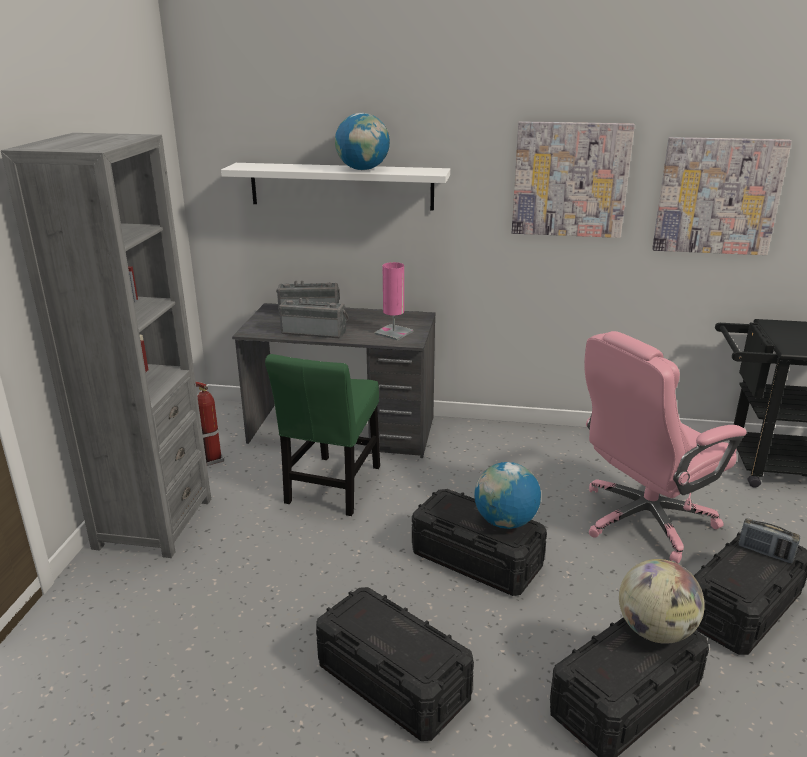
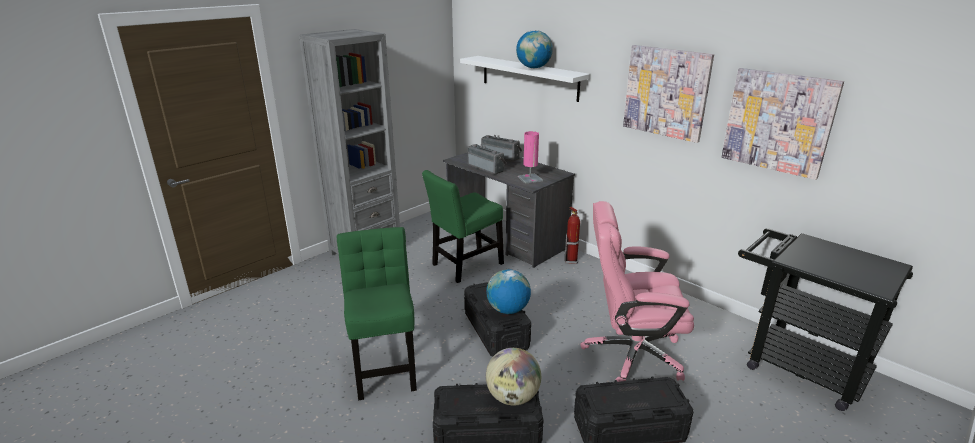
camera: 35 degrees right, 0 degrees up
(212, 459) = (423, 231): fire extinguisher -> fire extinguisher (571, 260)
(393, 681) = (384, 365): black storage box -> green chair
(765, 553) = (653, 395): radio -> none

